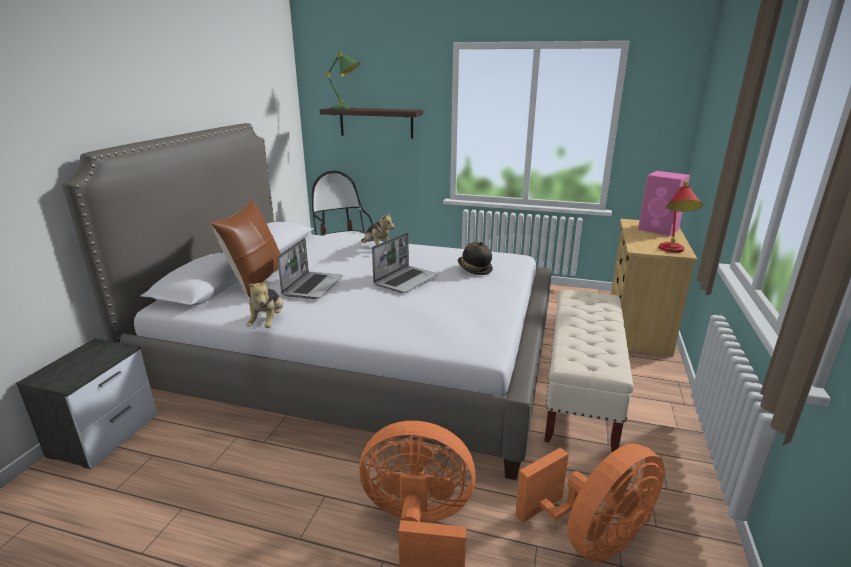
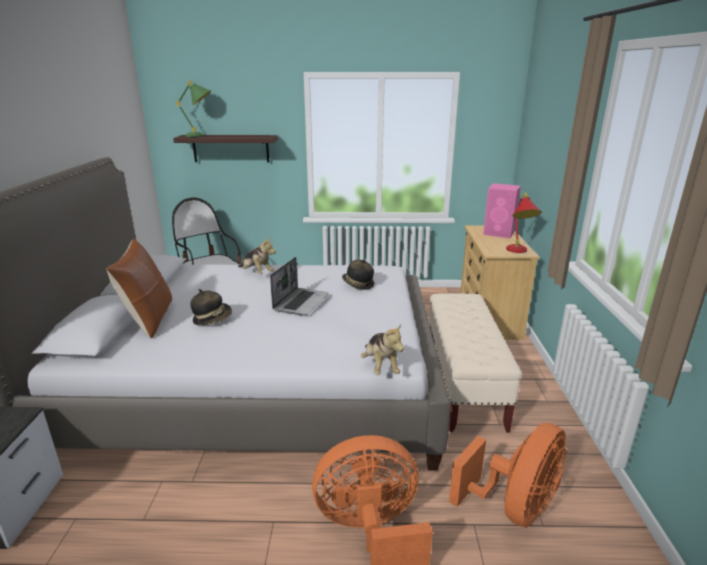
camera: 15 degrees left, 0 degrees up
(268, 322) = (184, 362): plush toy -> plush toy (380, 366)
(312, 286) = (212, 319): laptop -> hat

